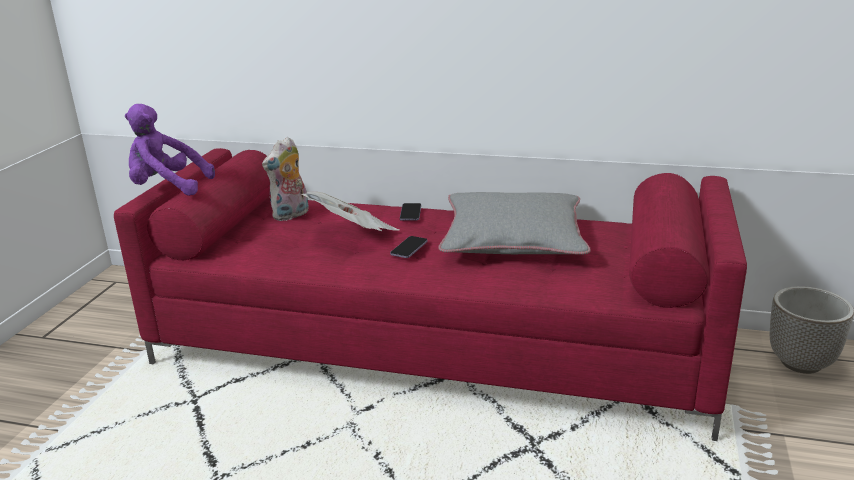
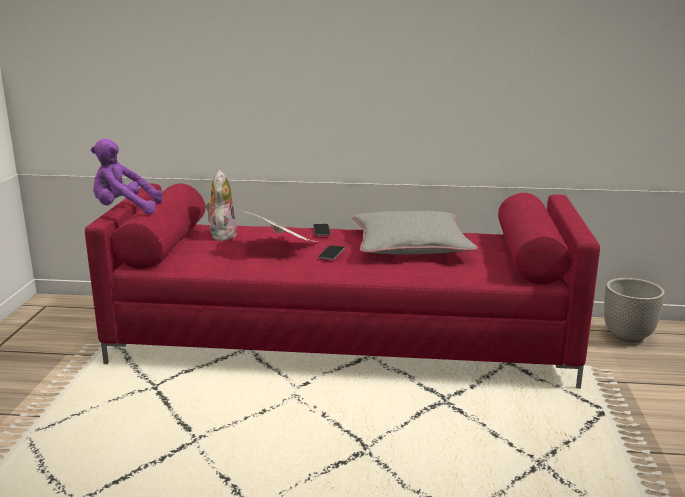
camera: 10 degrees left, 5 degrees down
(291, 215) = (221, 235): plush toy -> plush toy turned 150 degrees clockwise

